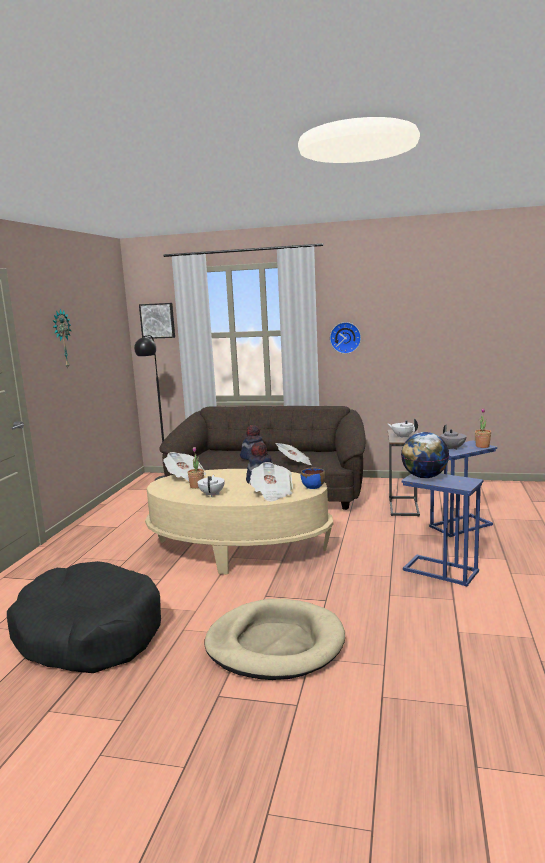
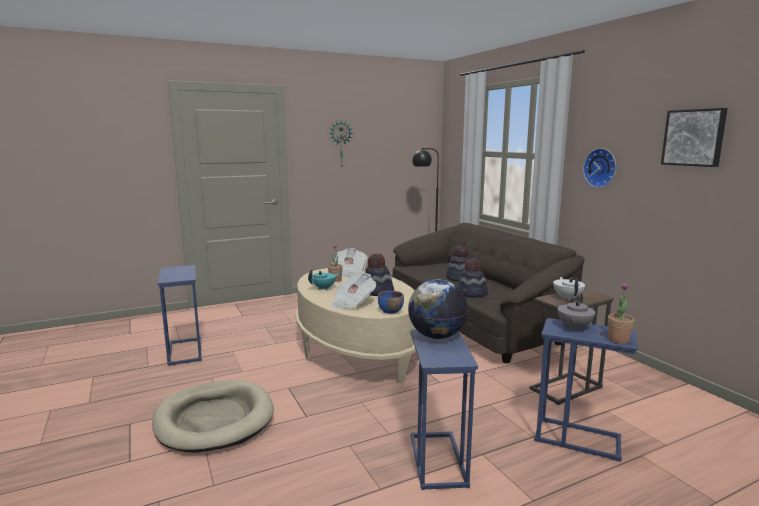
camera: 50 degrees right, 0 degrees up
(89, 633) = (185, 352): black dog bed -> blue side table
(157, 320) = (457, 137): picture -> picture (694, 137)
(212, 494) = (324, 288): white teapot -> turquoise teapot
(294, 463) = (472, 294): newspaper -> hat

